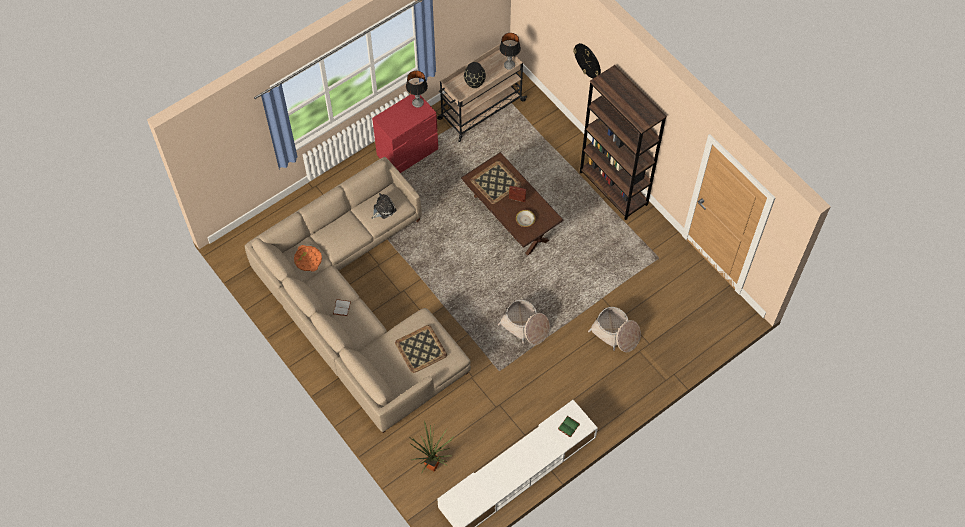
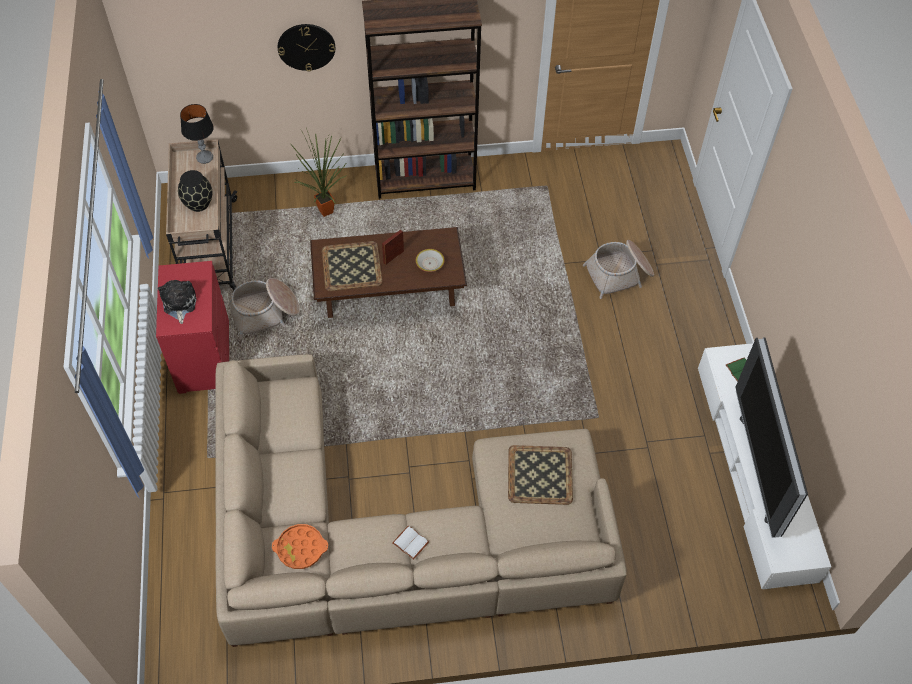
camera: 60 degrees left, 5 degrees down
(383, 209) = (290, 412): plush toy -> plush toy (179, 304)
(417, 103) = (179, 273): table lamp -> none
(434, 464) = (693, 562): potted plant -> potted plant (325, 209)
(505, 466) = (762, 468): none -> television
(525, 326) = (552, 358): basket -> basket (265, 313)

